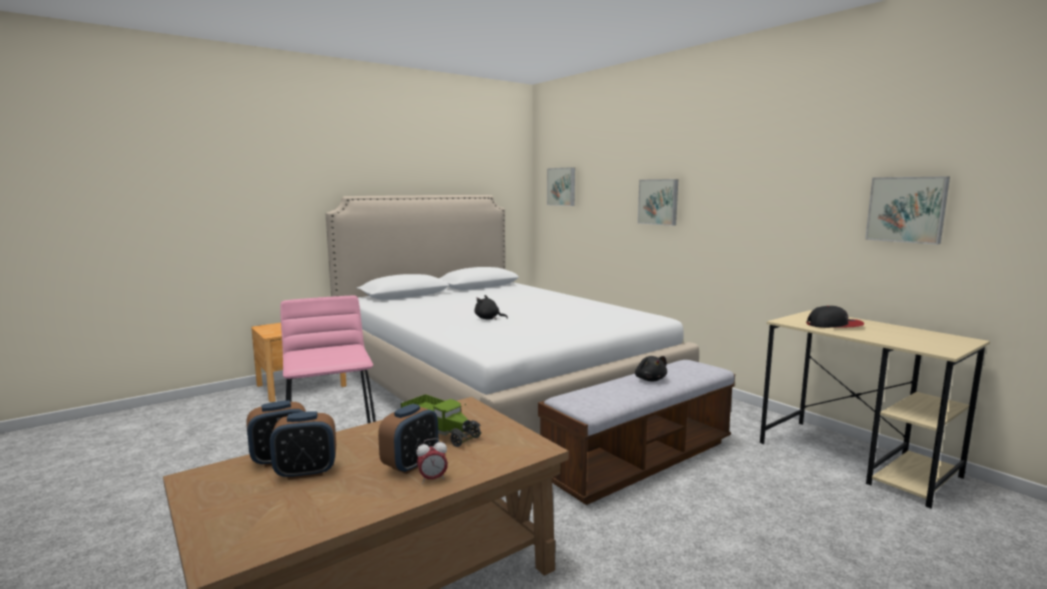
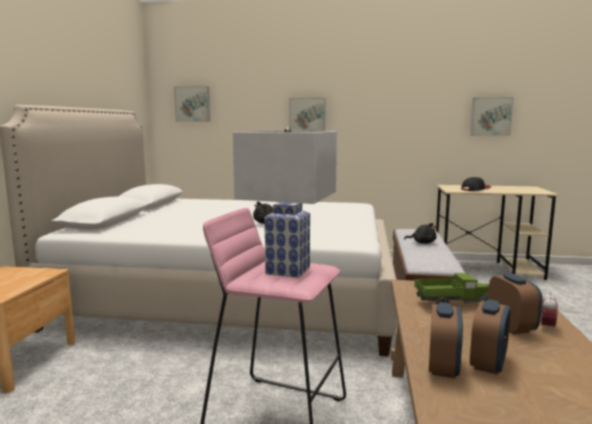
camera: 45 degrees left, 0 degrees up
(330, 354) = (289, 270): none -> white table lamp

